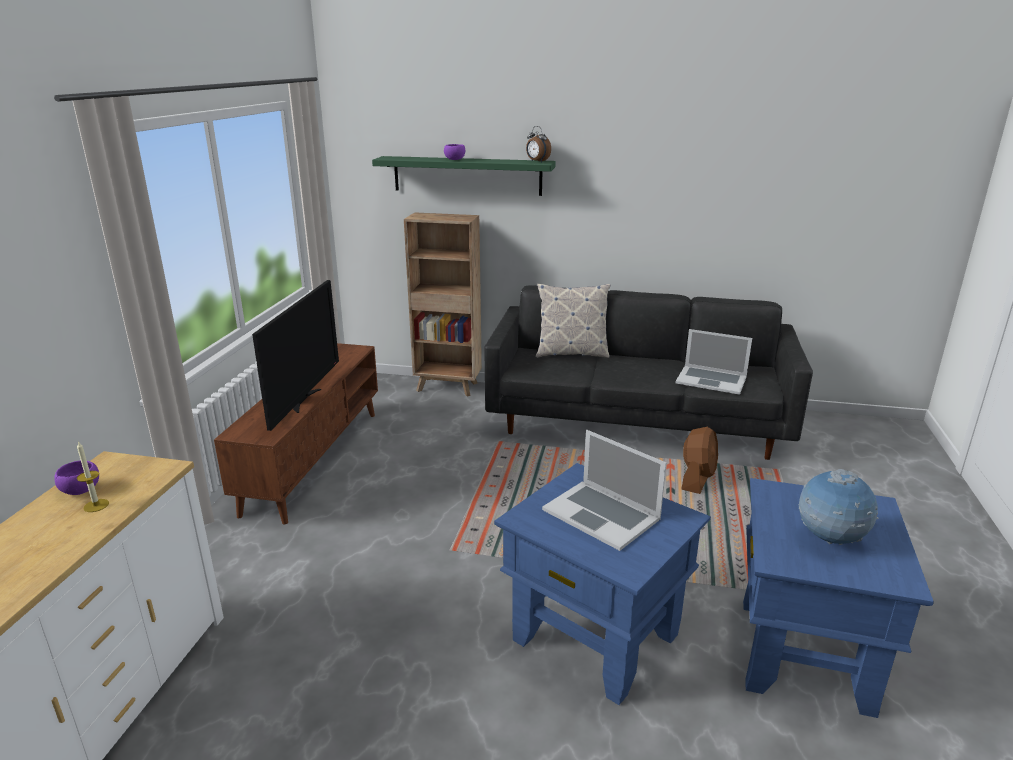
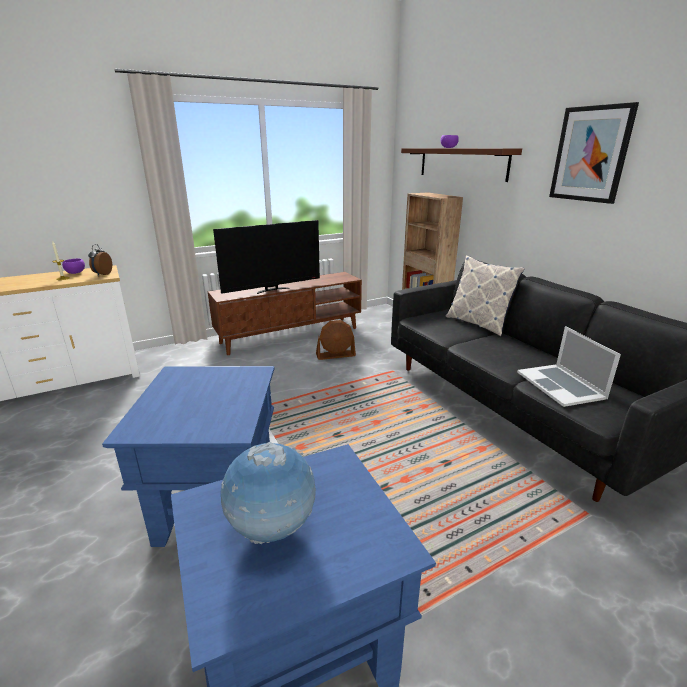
camera: 50 degrees right, 0 degrees up
(467, 175) = (461, 163): green shelf -> brown shelf
(537, 161) = (502, 148): alarm clock -> alarm clock (102, 274)
(601, 514) = (206, 396): laptop -> none
(636, 168) = (590, 154): none -> picture
(697, 479) = (487, 470): brown fan -> brown fan (335, 355)

